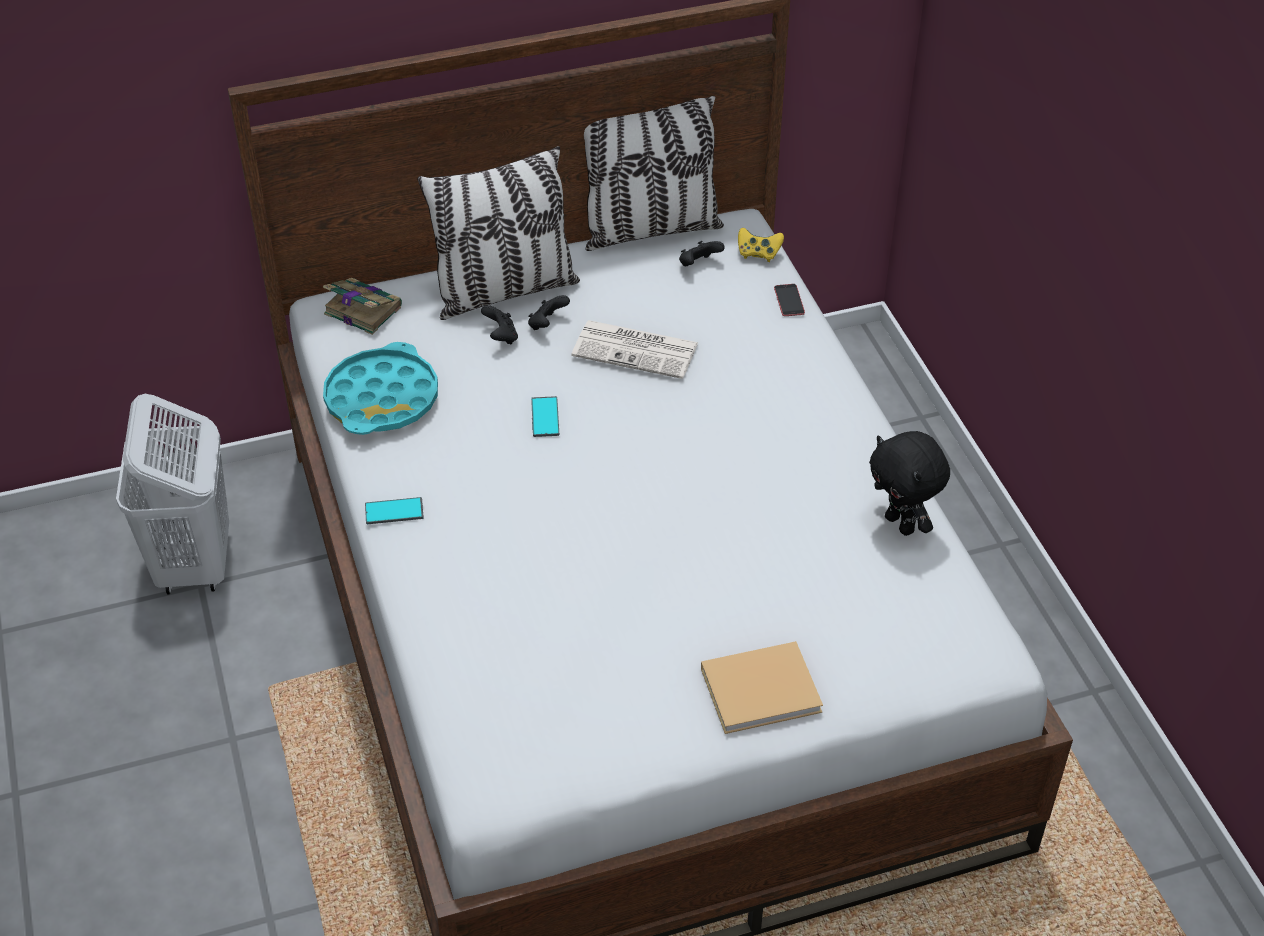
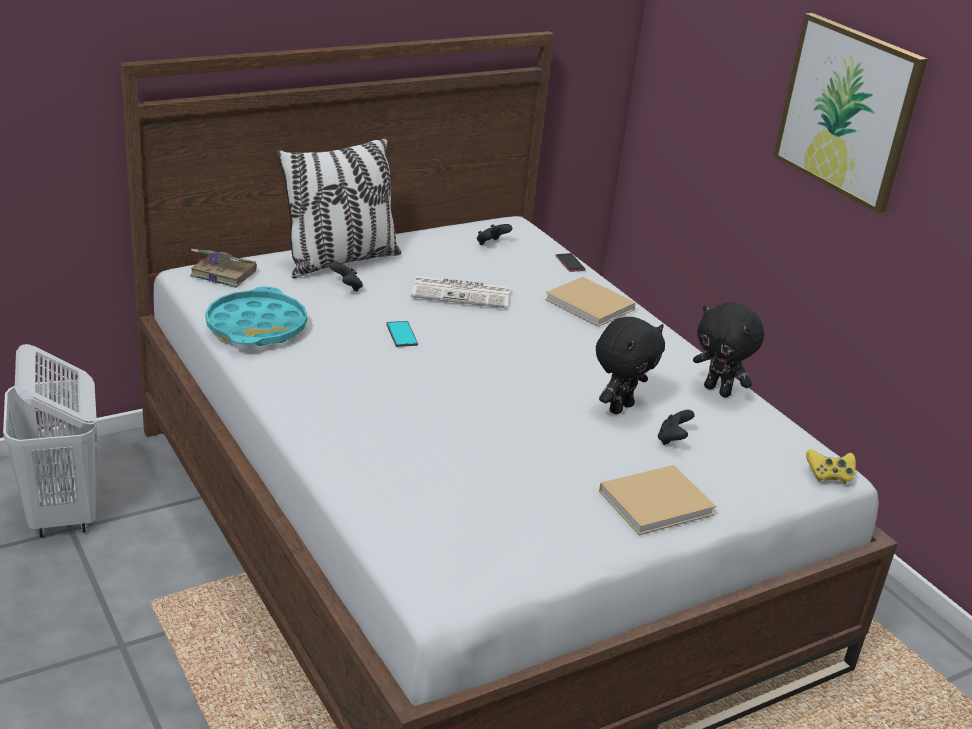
camera: 15 degrees left, 15 degrees down
(394, 511) = (289, 398): phone -> none
(547, 324) = (382, 279): black game controller -> black game controller (672, 439)
(650, 229) = (445, 225): pillow -> none
(758, 253) = (535, 237): yellow game controller -> yellow game controller (829, 476)
(769, 544) = (619, 407): none -> black plush toy
(791, 376) = (591, 305): none -> beige book
(1117, 173) = (848, 111): none -> picture

